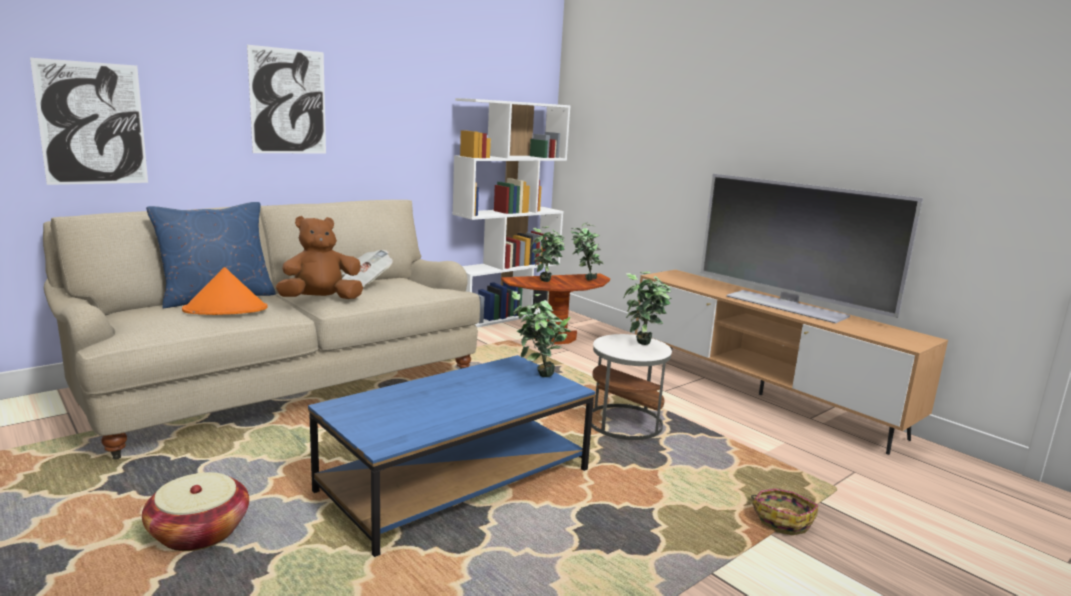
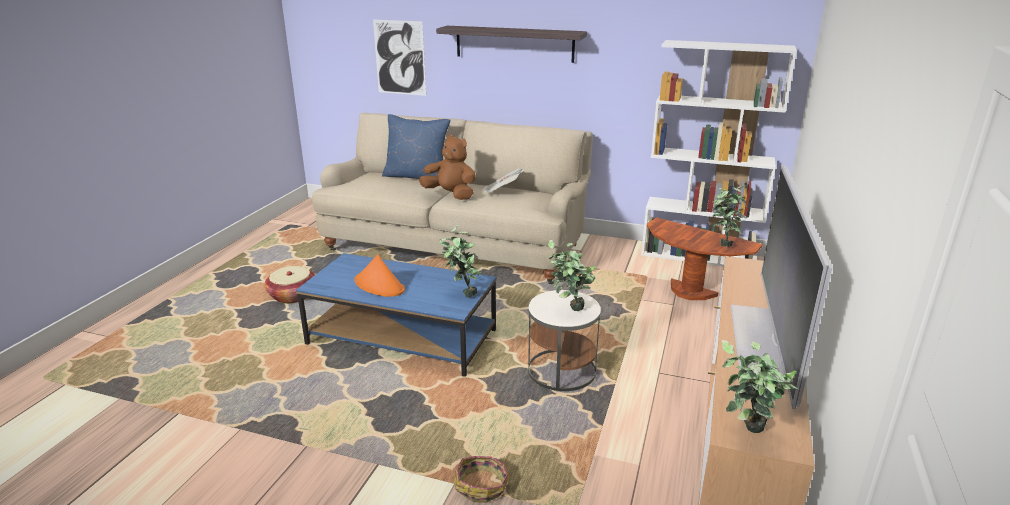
camera: 60 degrees right, 10 degrees up
(226, 309) = (396, 185): orange hat -> orange hat (379, 285)
(288, 101) = (514, 44): picture -> shelf
(546, 282) = (676, 234): potted plant -> potted plant (746, 433)

